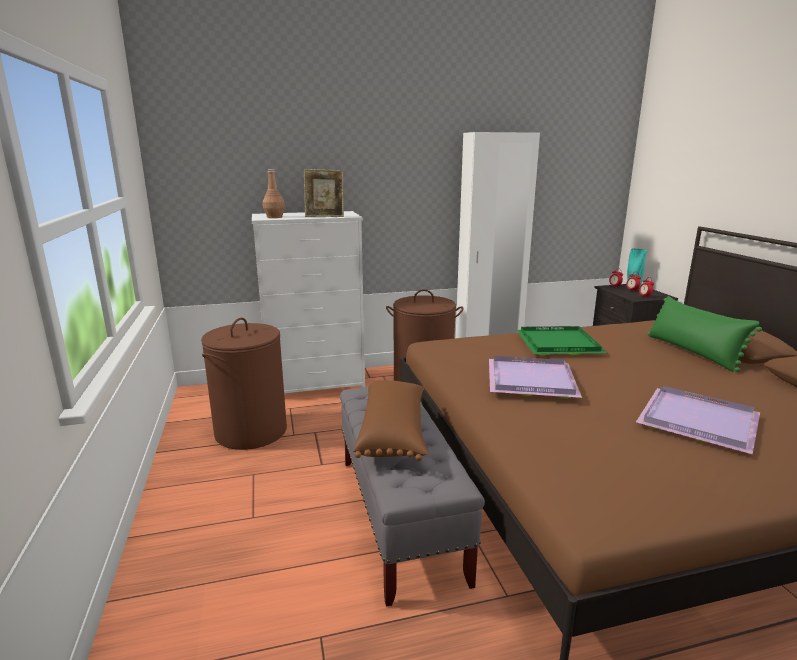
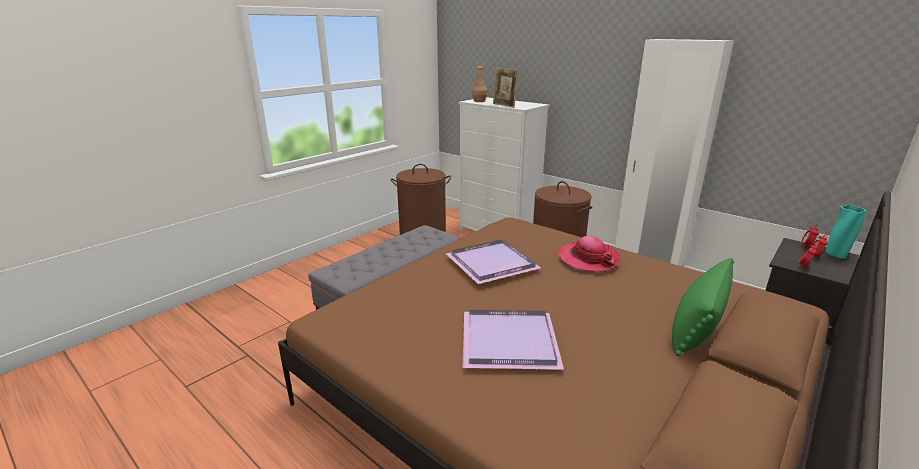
camera: 55 degrees right, 5 degrees up
(394, 433) = (384, 251): brown pillow -> none
(557, 344) = (588, 258): green tray -> hat

